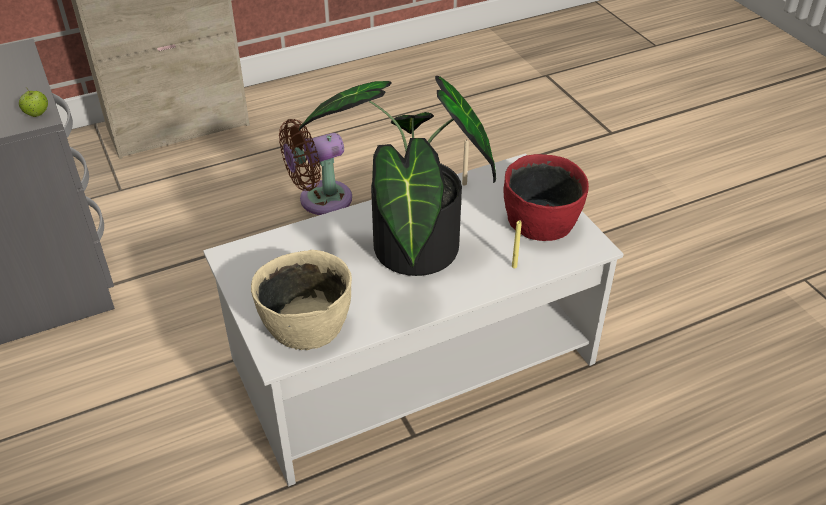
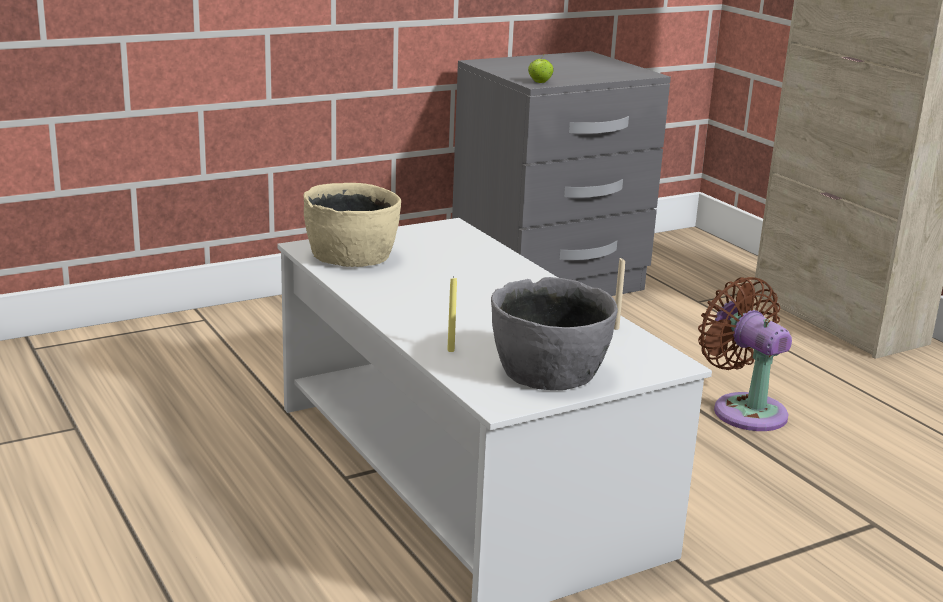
camera: 85 degrees right, 20 degrees down
(409, 255) = (464, 297): potted plant -> none
(542, 220) = (550, 371): red bowl -> grey bowl

